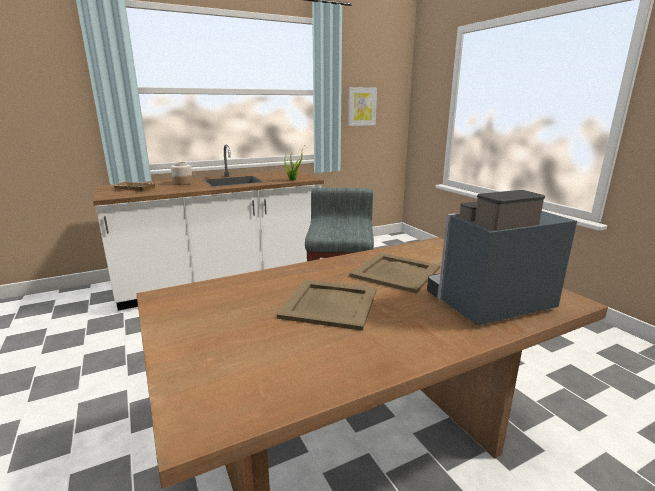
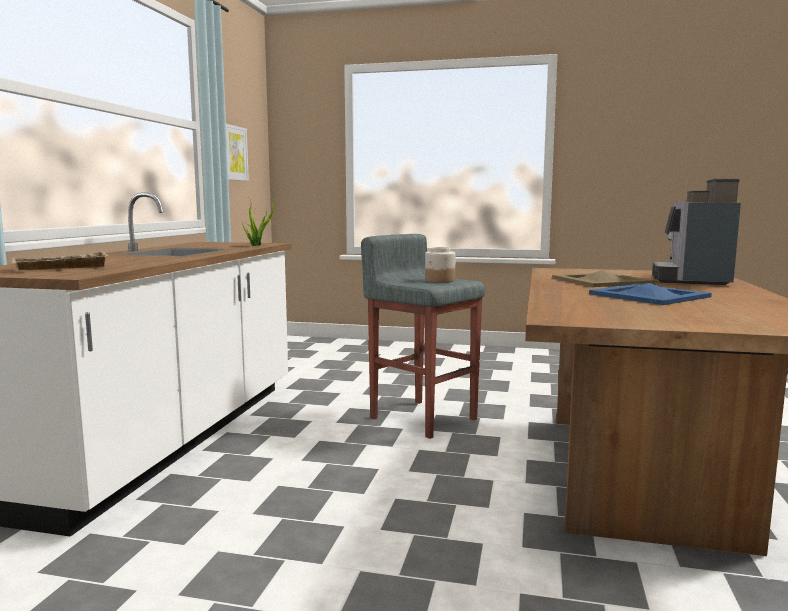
camera: 50 degrees left, 10 degrees down
(182, 183) = (111, 258): jar -> jar (440, 280)
(329, 304) = (649, 295): beige tray -> blue tray

